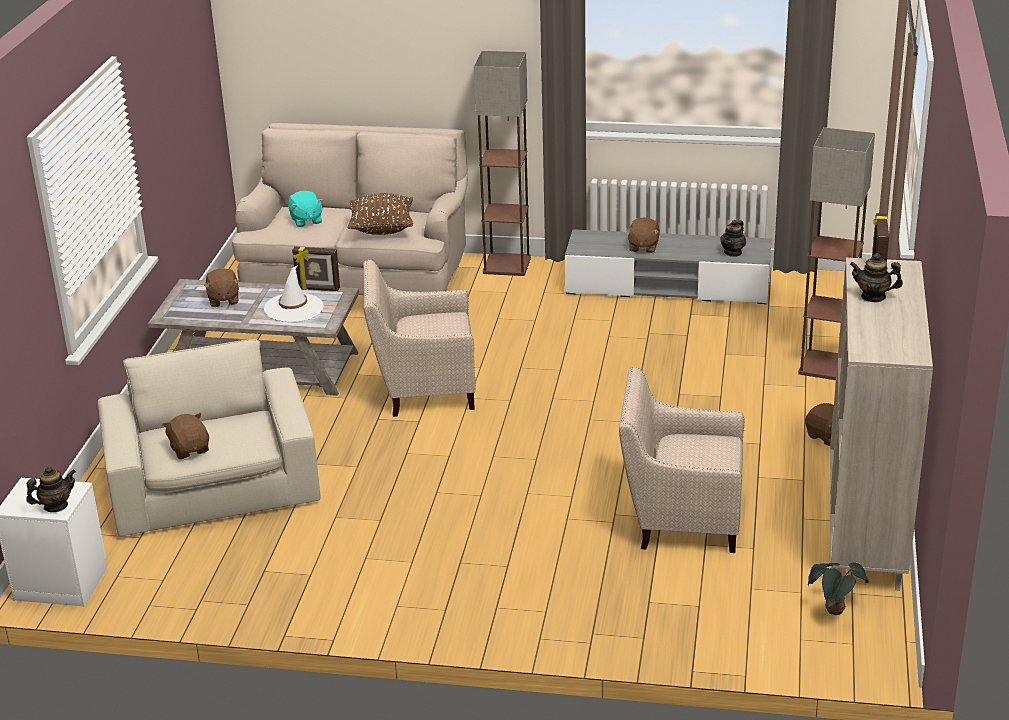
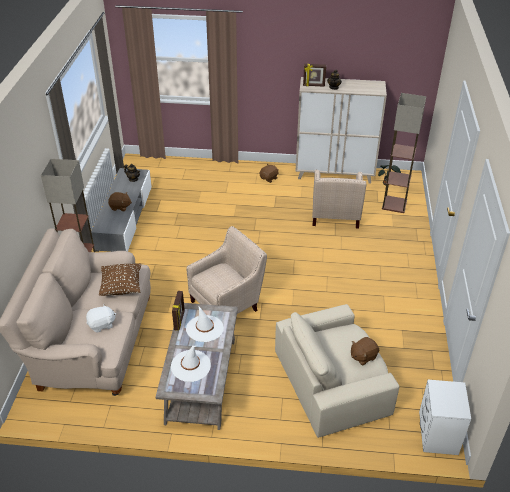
camera: 95 degrees left, 10 degrees up
(55, 506) = (454, 390): teapot -> none
(223, 300) = (191, 366): brown plush toy -> white hat
(306, 220) = (102, 325): turquoise plush toy -> white plush toy
(422, 388) = (228, 303): beige armchair -> beige armchair turned 120 degrees counterclockwise
(827, 366) = (211, 175): floor lamp -> floor lamp (394, 204)

